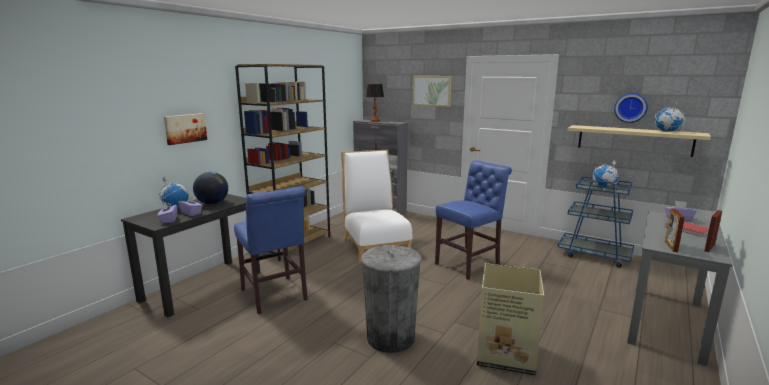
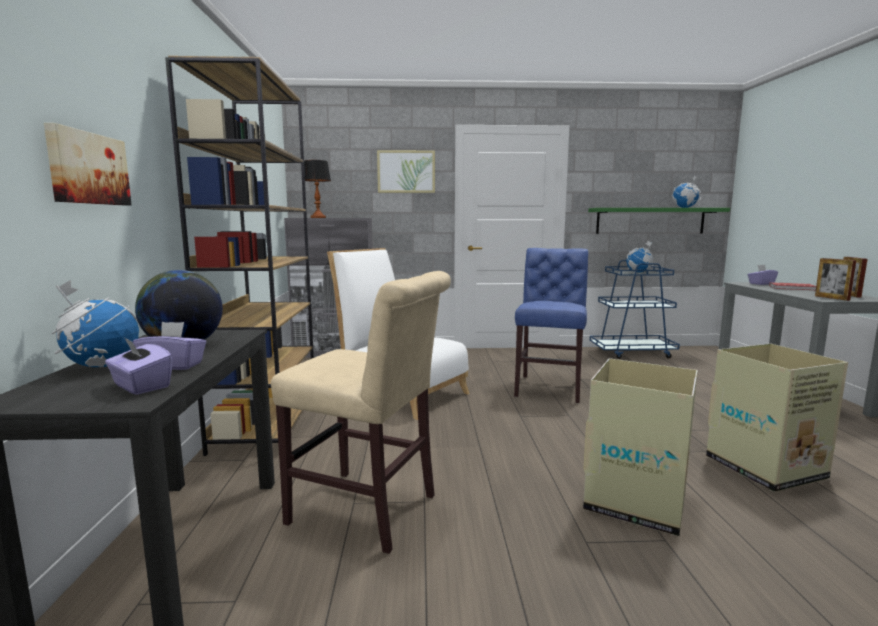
camera: 35 degrees left, 5 degrees down
(275, 296) = (370, 511): blue chair -> beige chair
(391, 337) = (636, 501): grey trash can -> cardboard box
(630, 107) = (645, 185): wall clock -> none
(633, 140) = (650, 221): beige shelf -> green shelf

